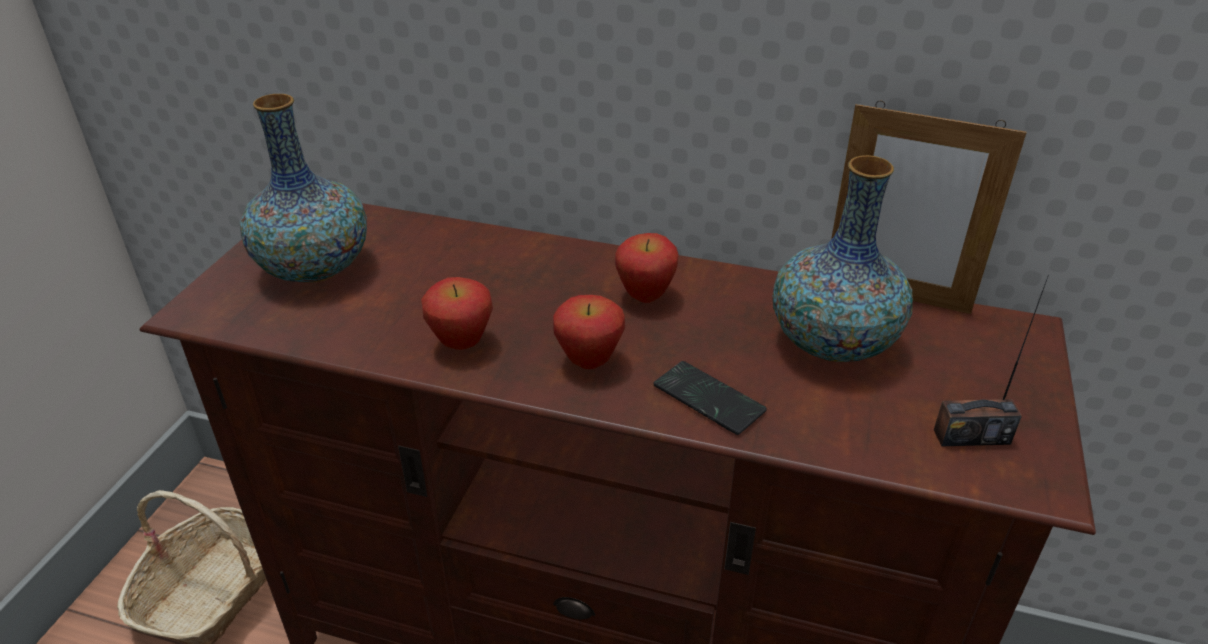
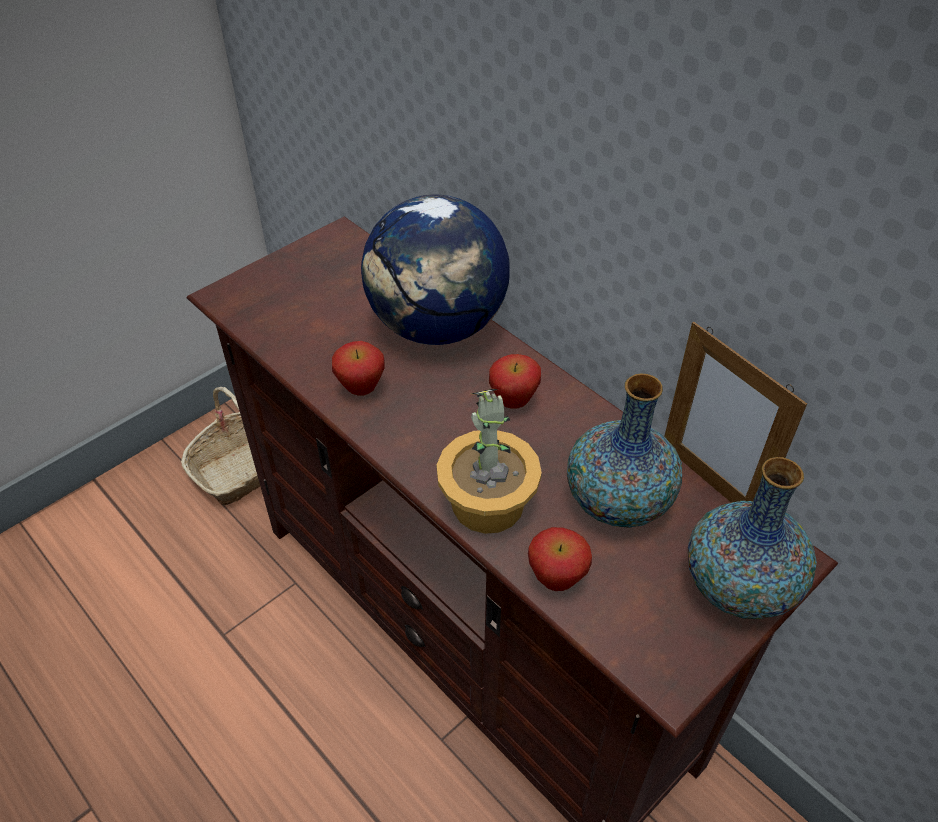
camera: 30 degrees right, 10 degrees up
(315, 269) = (312, 289): vase -> vase (739, 586)
(499, 257) = (437, 326): none -> globe
(589, 362) = (432, 439): apple -> apple (556, 580)
(708, 399) = (488, 505): phone -> potted plant
(971, 436) = (652, 622): radio -> none

